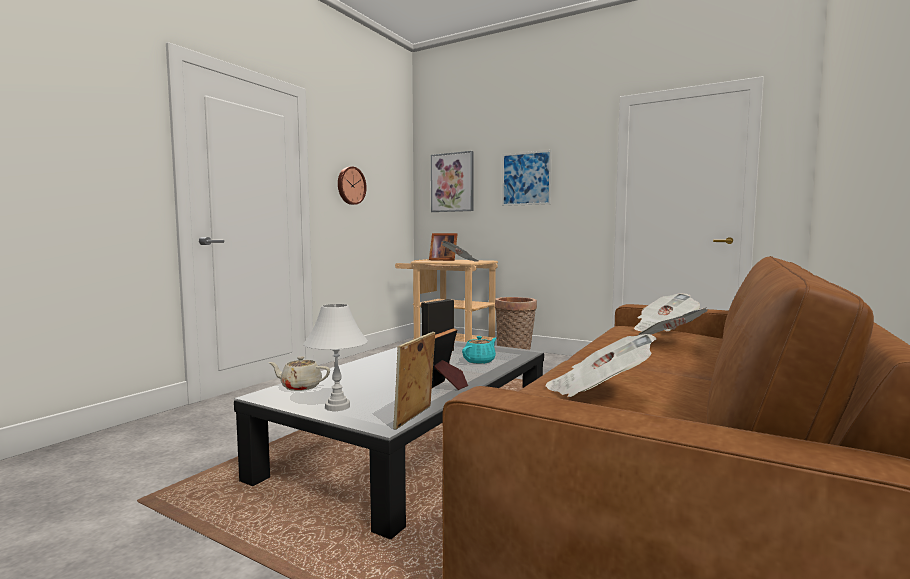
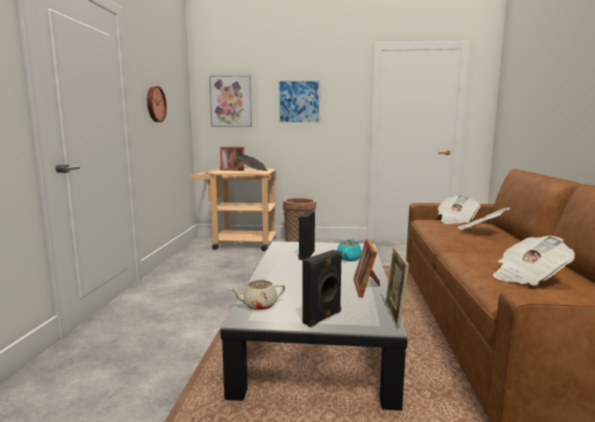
camera: 25 degrees left, 5 degrees up
(337, 407) = (323, 318): white table lamp -> black speaker

